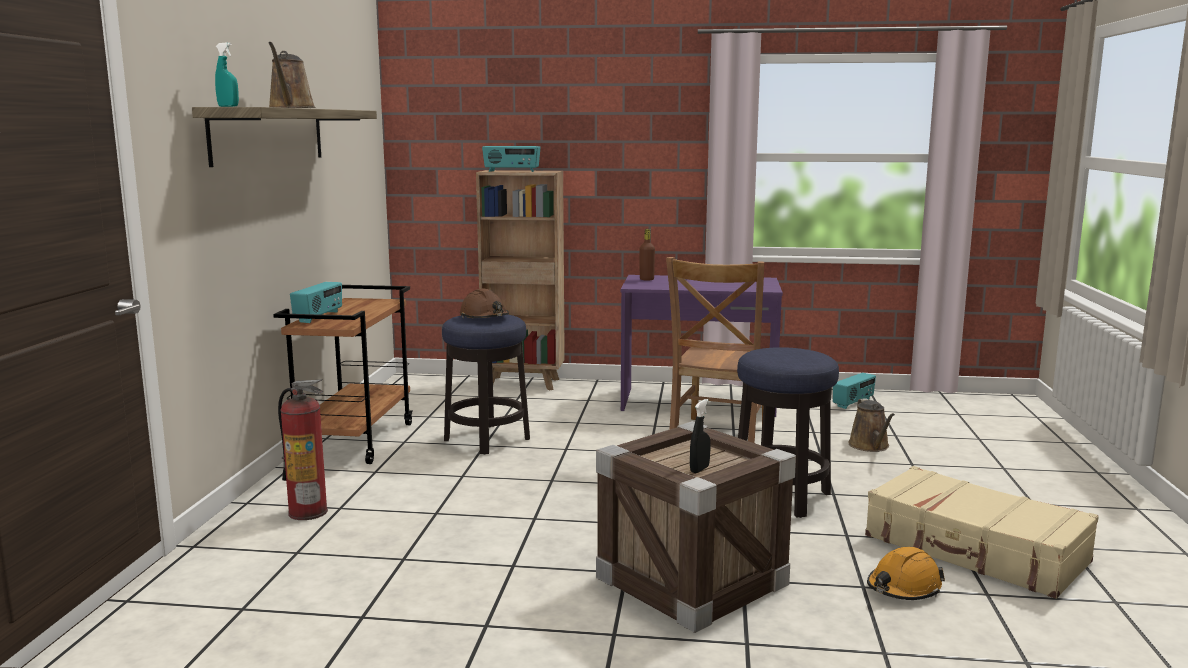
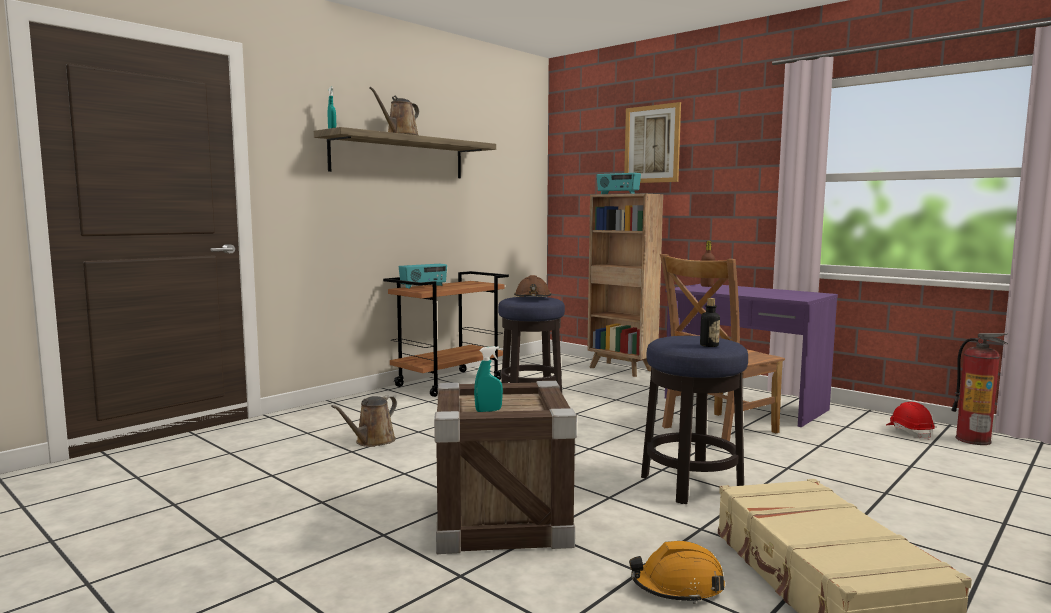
camera: 35 degrees right, 5 degrees down
(308, 512) = (353, 414): fire extinguisher -> fire extinguisher (973, 440)
(543, 109) = (652, 144): none -> picture
(699, 469) = (488, 411): black spray bottle -> turquoise spray bottle
(810, 359) = (709, 345): none -> bottle
(853, 403) = (909, 432): radio -> red hard hat
(870, 446) = (862, 468): brown watering can -> brown watering can (372, 441)

